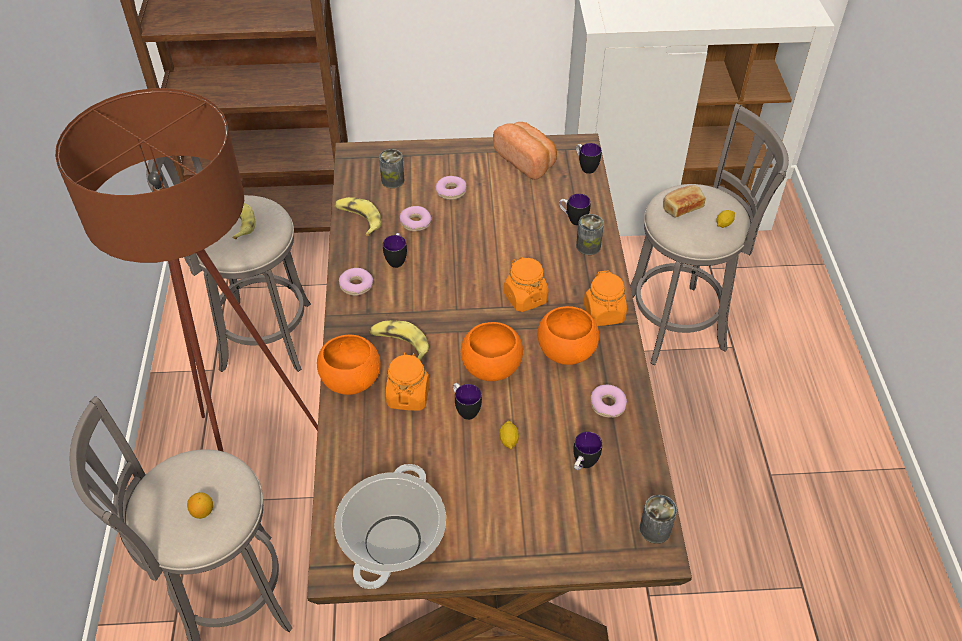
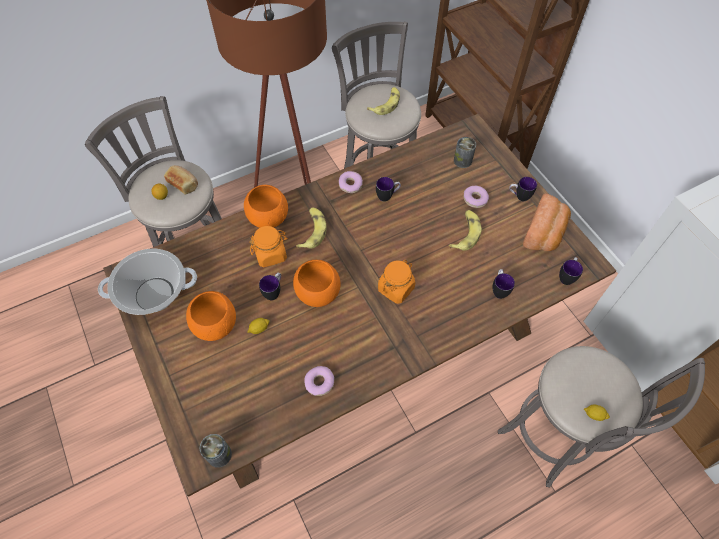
camera: 65 degrees right, 10 degrees up
(358, 219) = (411, 159): banana -> banana (465, 233)
(415, 223) = (429, 192): donut -> none
(565, 351) = (357, 335): orange bowl -> orange bowl (216, 324)
(583, 465) = (257, 385): mug -> mug (519, 196)
(588, 246) = (476, 311): can -> none
(604, 313) = (410, 348): orange jar -> none
(681, 207) = (590, 372): bread -> bread (183, 183)

